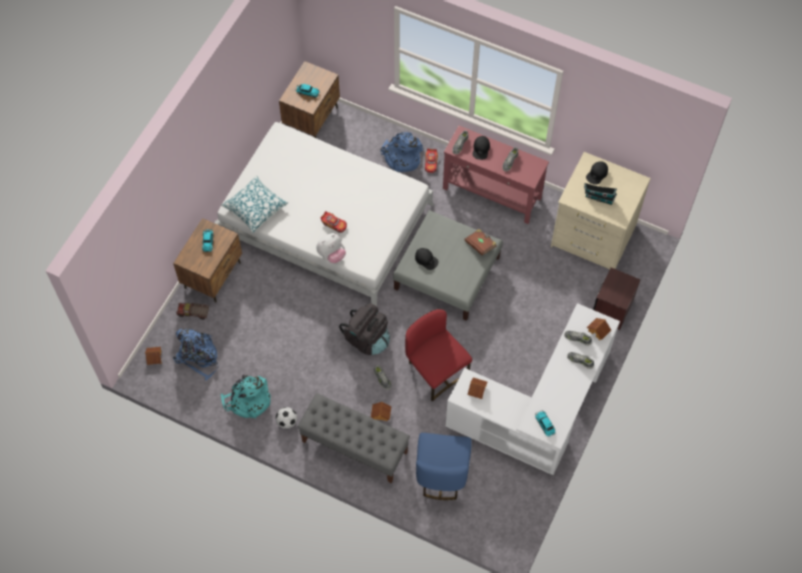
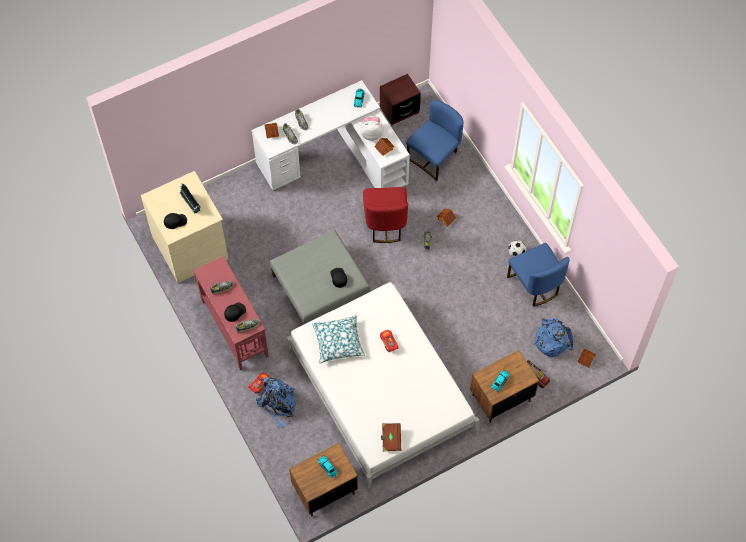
camera: 145 degrees left, 0 degrees up
(248, 400) = (535, 285): turquoise backpack -> blue chair
(255, 207) = (441, 397): pillow -> pillow (338, 342)
(331, 255) = (408, 320): plush toy -> plush toy (371, 134)
(354, 447) = (480, 209): grey bench -> none
(367, 339) = (417, 275): black backpack -> none
(480, 245) = (289, 264): brown book -> brown book (390, 439)
(612, 309) = (226, 189): brown nightstand -> brown nightstand (399, 110)

